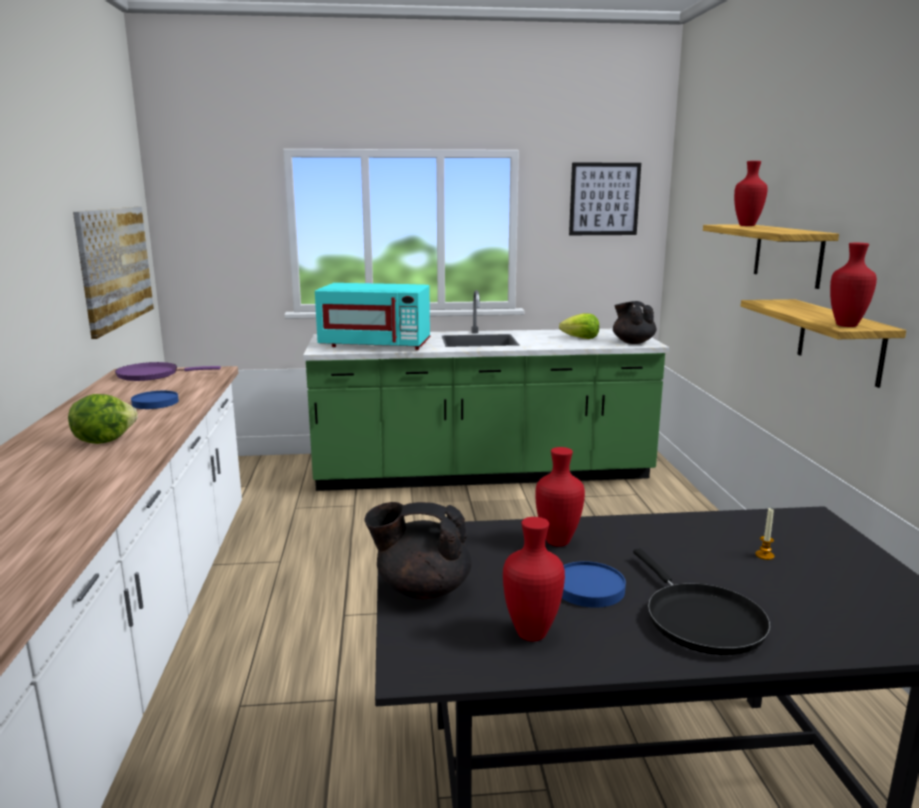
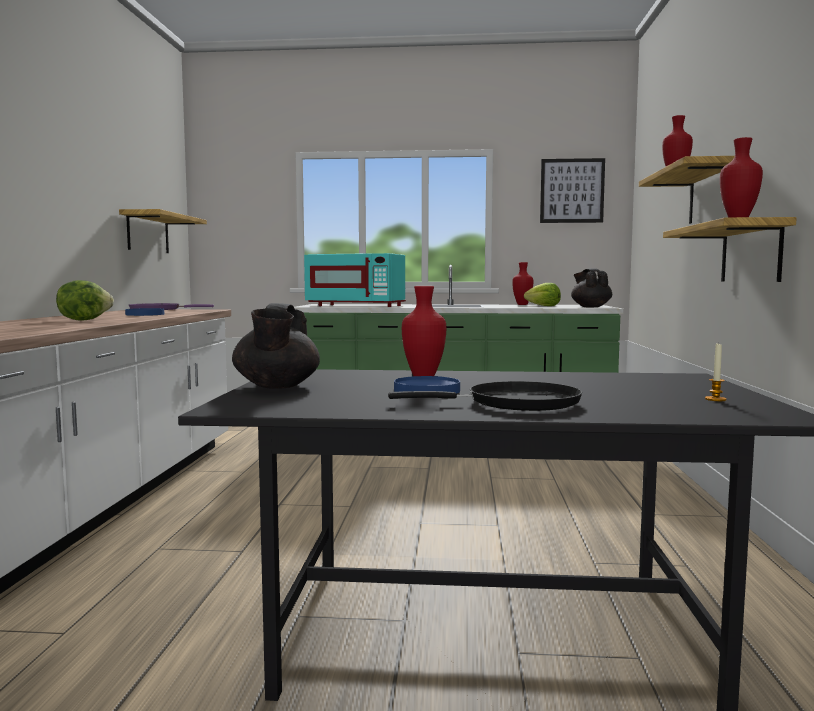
camera: 10 degrees right, 10 degrees down
(116, 266) = (148, 233): picture -> shelf
(422, 589) = (277, 386): black teapot -> black teapot turned 105 degrees counterclockwise
(533, 633) = (350, 402): red vase -> red vase (523, 304)
(700, 620) = (515, 403): black frying pan -> black frying pan turned 90 degrees counterclockwise
(764, 555) = (616, 386): candle -> candle (715, 399)

